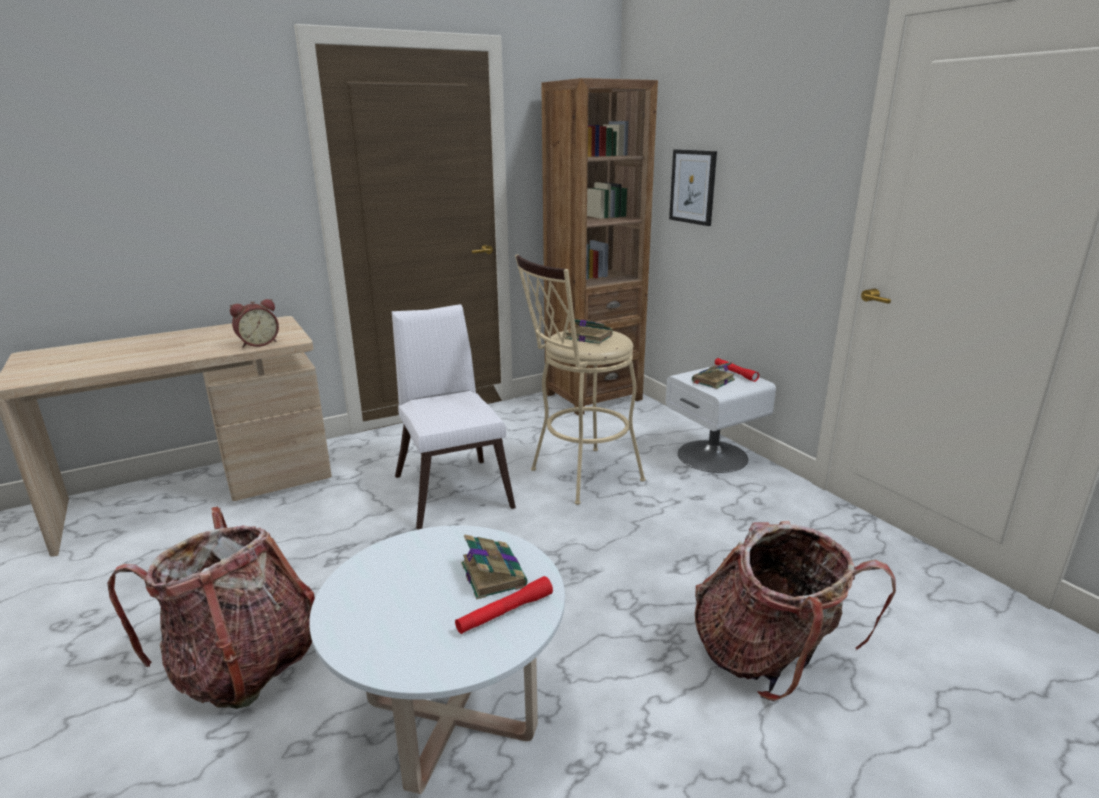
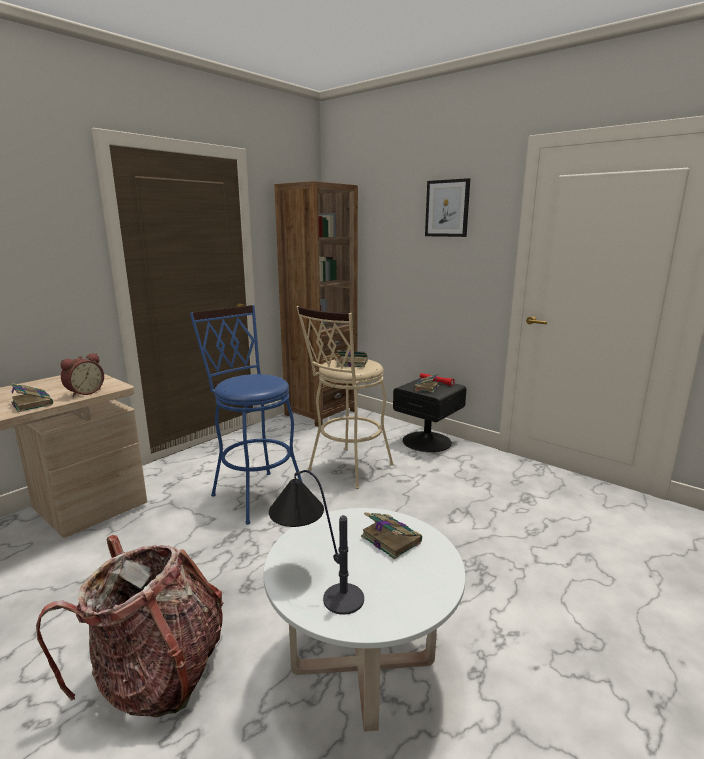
camera: 20 degrees left, 5 degrees down
(200, 350) = (32, 403): none -> book
(370, 601) = (314, 579): none -> table lamp
(452, 487) = (255, 493): white chair -> blue stool
(505, 612) = (422, 564): red flashlight -> none
(693, 187) = (389, 257): picture -> picture (447, 208)
(713, 455) = (427, 441): white nightstand -> black nightstand
(769, 658) = (544, 565): backpack -> none

